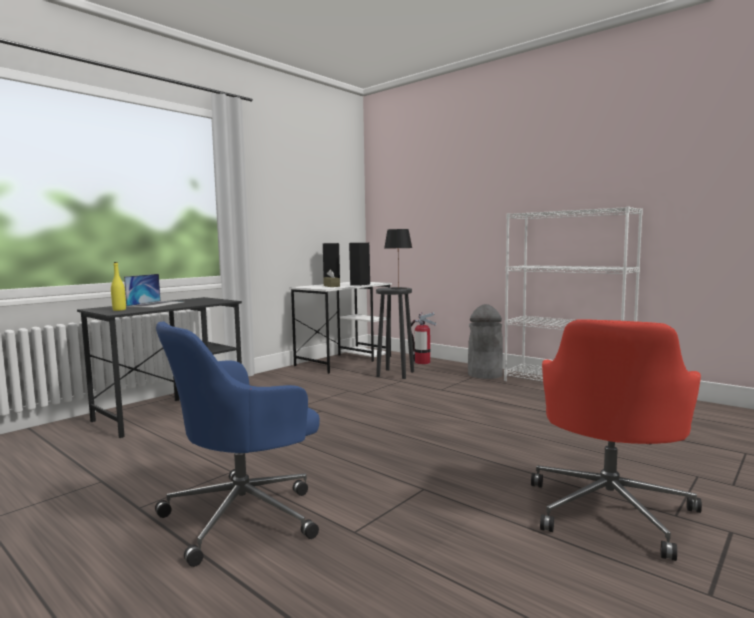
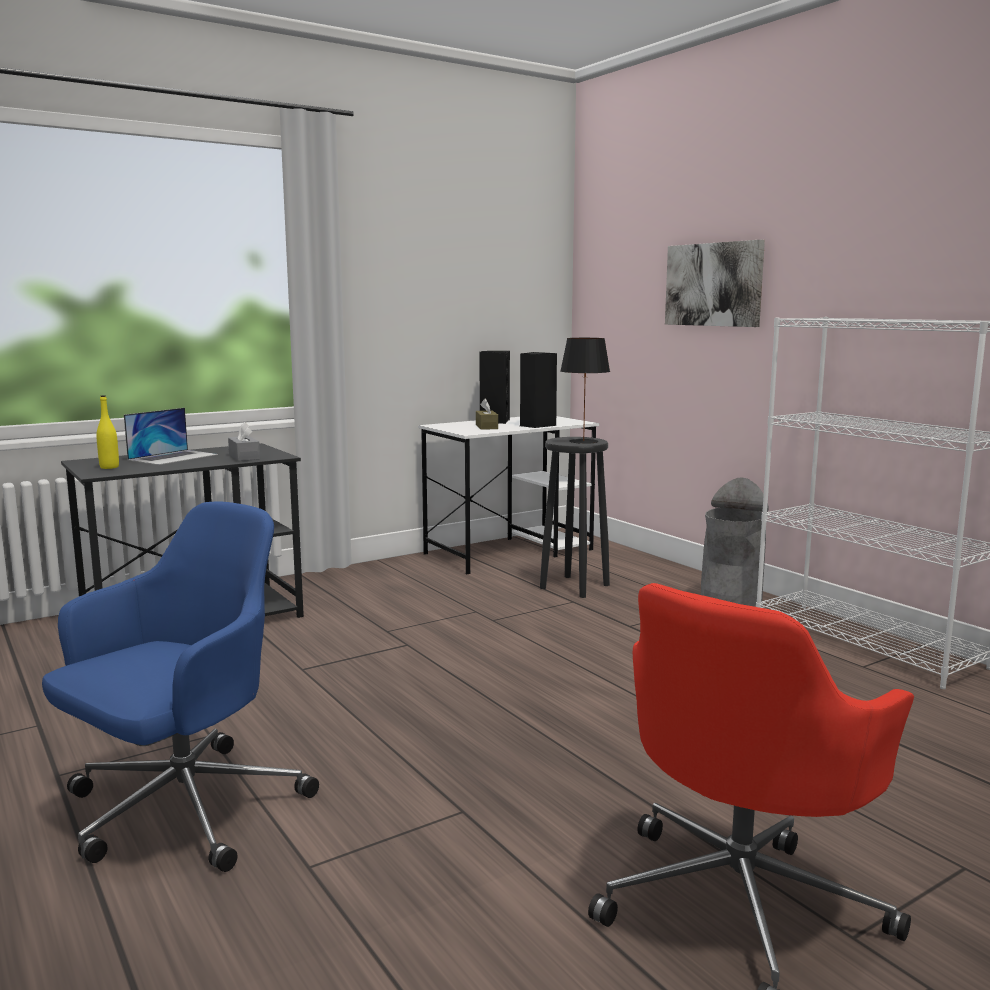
camera: 15 degrees right, 5 degrees up
(205, 302) = (244, 457): none -> grey tissue box
(245, 514) = (182, 810): blue office chair -> blue office chair turned 150 degrees clockwise
(422, 362) = (637, 567): fire extinguisher -> none
(457, 202) = (714, 284): none -> picture

